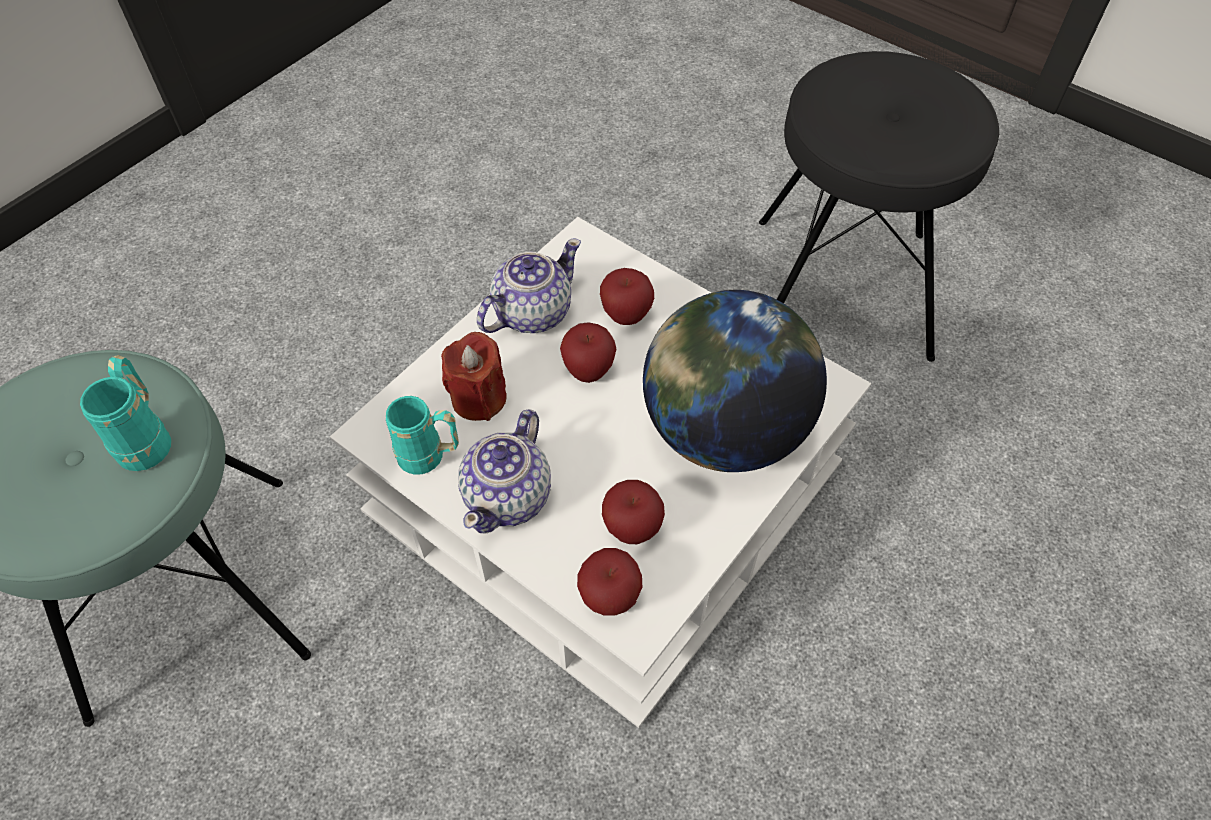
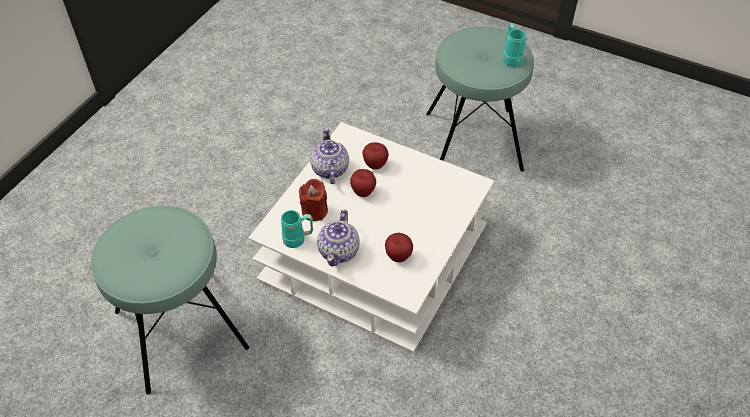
camera: 10 degrees left, 5 degrees down
(147, 438) = (185, 239): turquoise mug -> turquoise mug (511, 58)
(531, 313) = (329, 169): teapot -> teapot turned 45 degrees counterclockwise
(609, 598) = (394, 286): apple -> none
(723, 430) = (430, 209): globe -> none
(842, 287) = (473, 141): black stool -> turquoise stool

